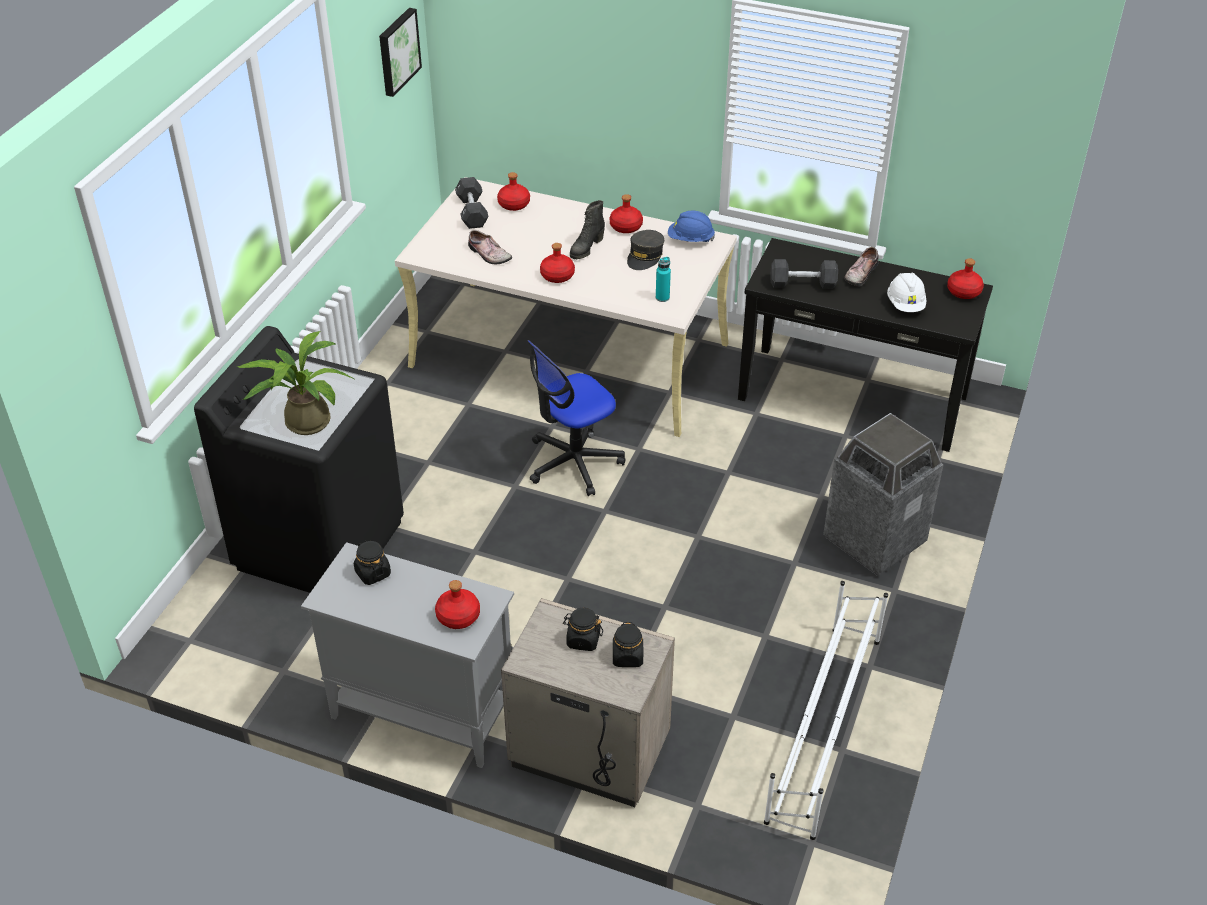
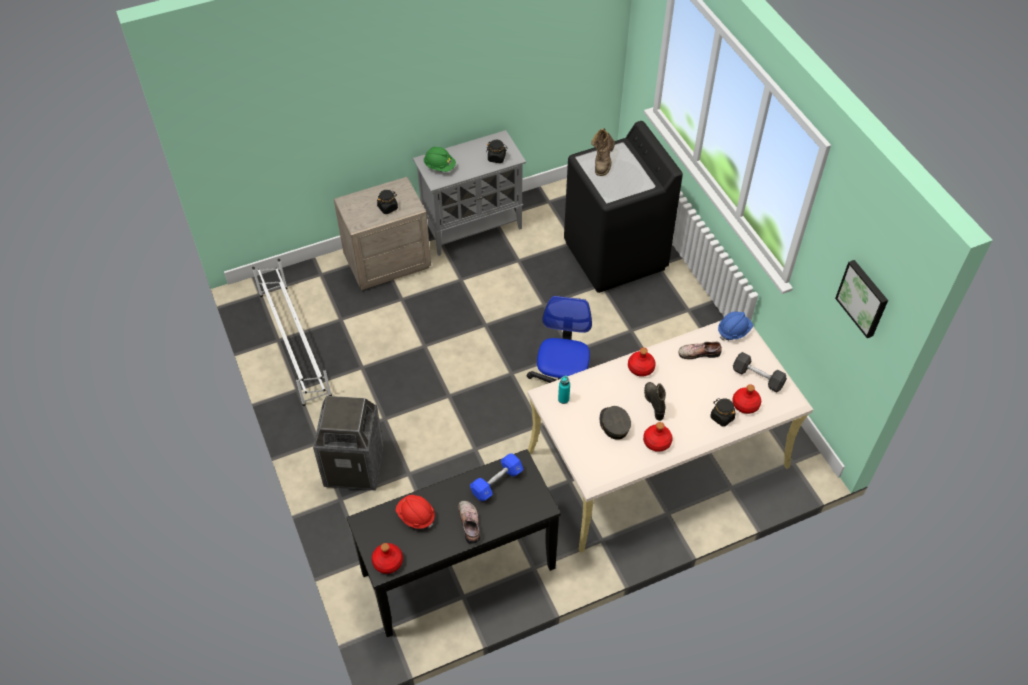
camera: 135 degrees right, 10 degrees up
(302, 421) = (603, 163): potted plant -> brown boot
(458, 617) = (439, 166): red bottle -> green hard hat
(627, 657) = (361, 214): black jar -> black jar (721, 417)
(690, 239) = (605, 463): blue hard hat -> blue hard hat (733, 331)
(802, 284) = (496, 482): black dumbbell -> blue dumbbell
(905, 304) = (416, 516): white hard hat -> red hard hat

